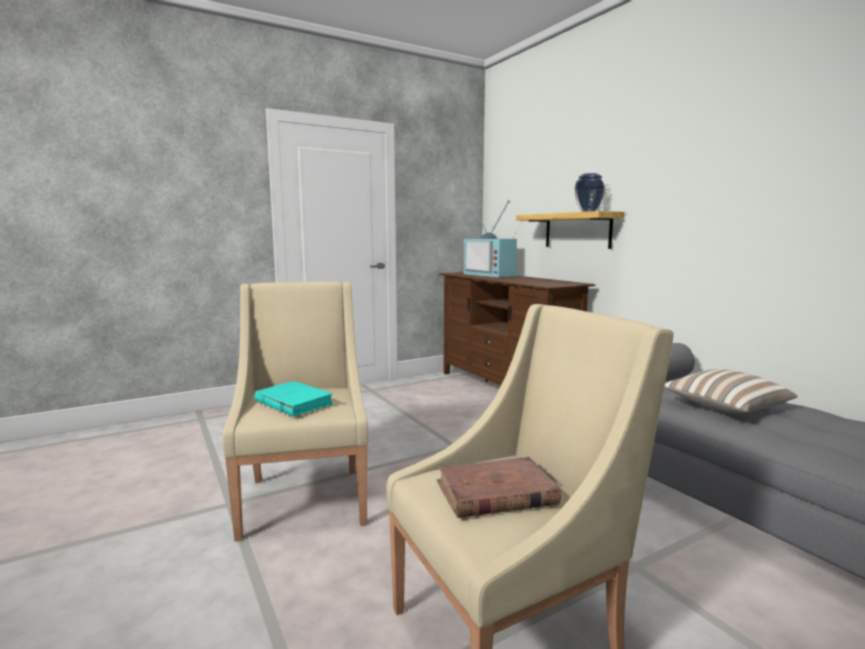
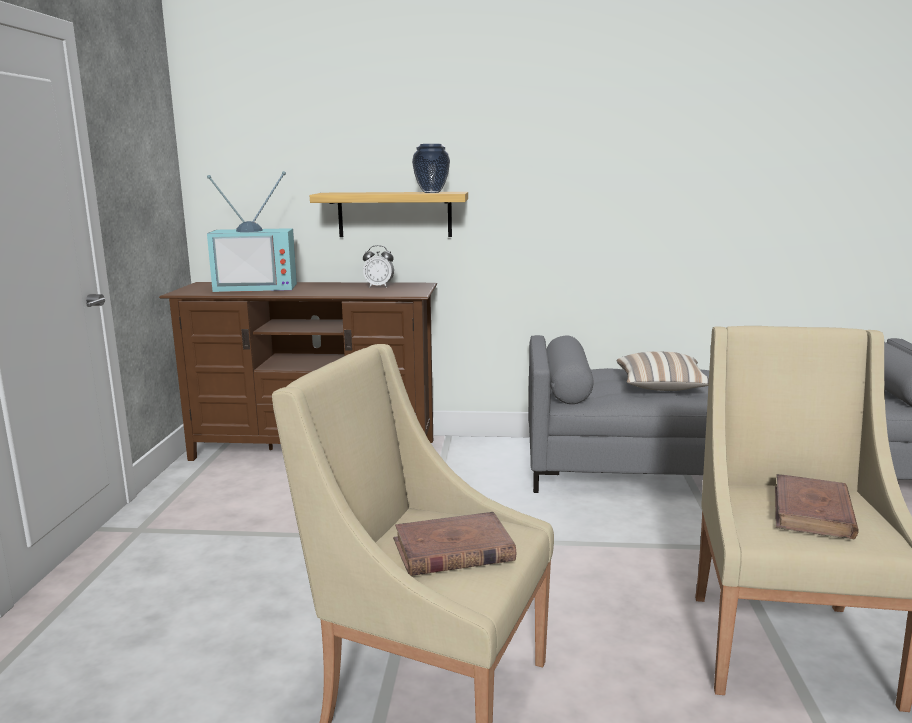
camera: 55 degrees left, 5 degrees up
(293, 402) = (453, 550): turquoise book -> brown book
(548, 281) = (379, 286): none -> alarm clock

